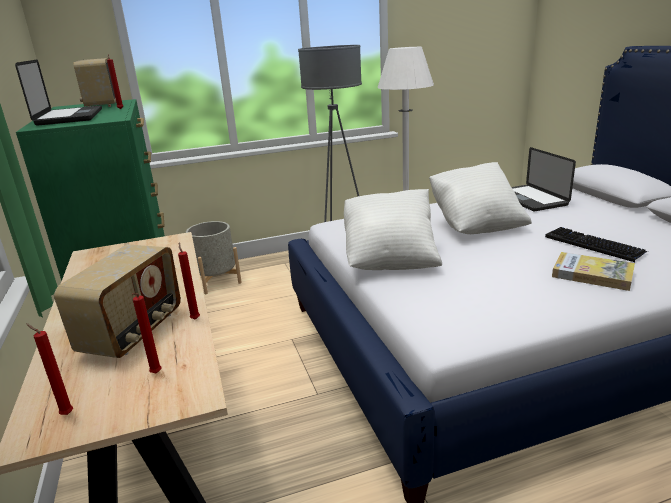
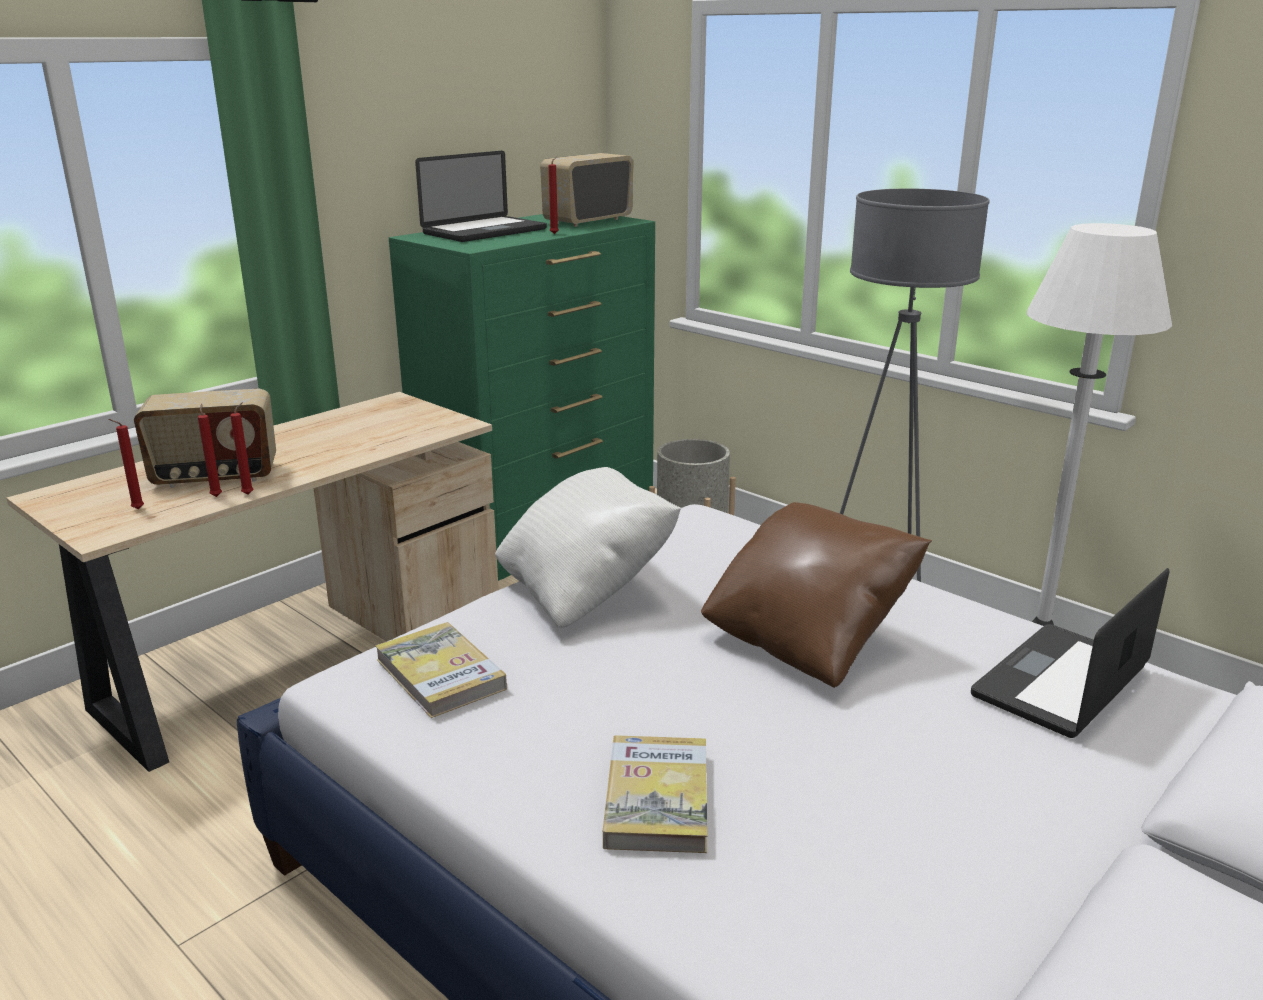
camera: 60 degrees right, 0 degrees up
(65, 414) = (73, 496): red candle -> red candle (216, 496)
(457, 308) = (440, 674): none -> book
(476, 225) = (808, 639): white pillow -> brown pillow
(593, 245) = (822, 792): keyboard -> none

